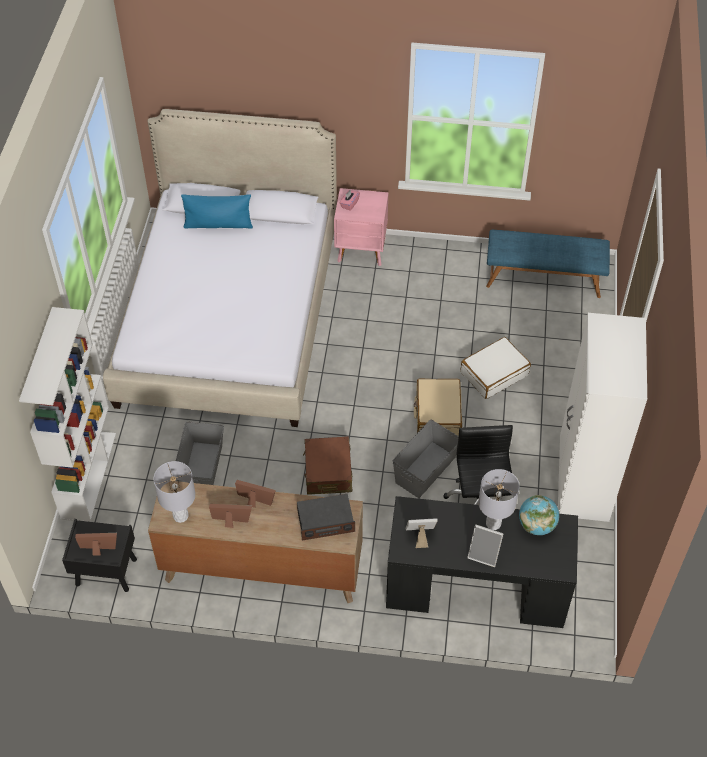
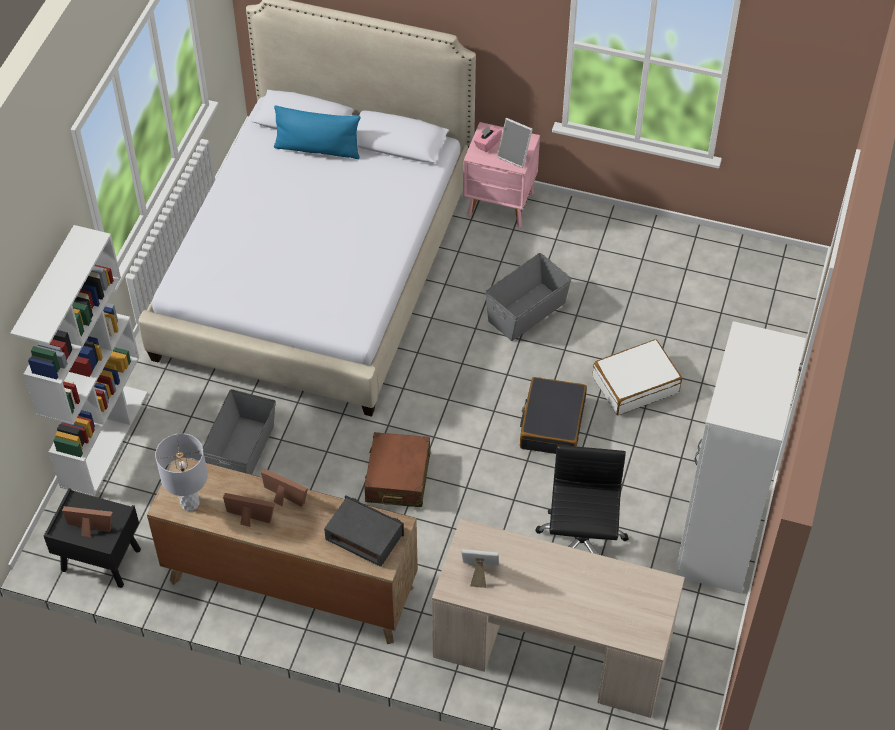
camera: 10 degrees right, 0 degrees up
(325, 522) = (364, 537): radio -> radio turned 150 degrees counterclockwise
(426, 469) = (521, 493): grey storage box -> grey storage box (527, 311)
(437, 413) = (552, 424): beige suitcase -> black suitcase
(475, 584) = (552, 646): black desk -> beige desk
(484, 554) = (554, 607): picture frame -> picture frame (515, 156)
(493, 523) = (574, 571): grey table lamp -> none
(536, 525) = (629, 581): globe -> none
(544, 278) = (727, 271): blue bench -> none

